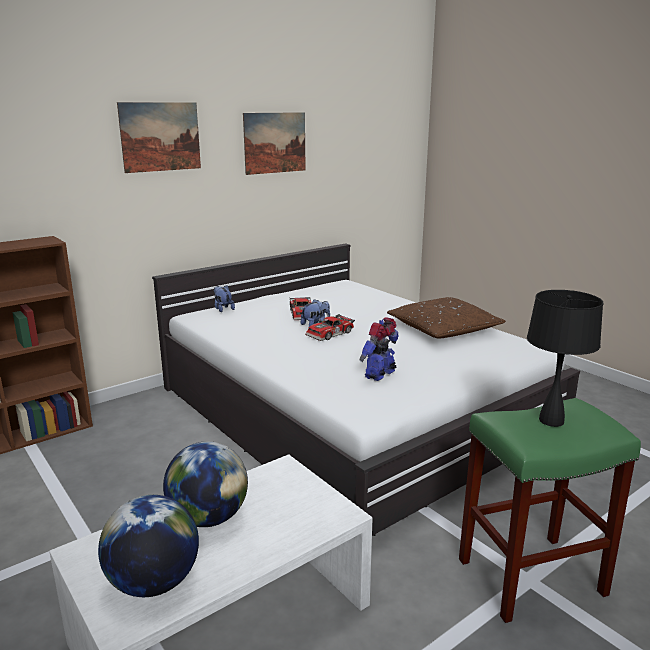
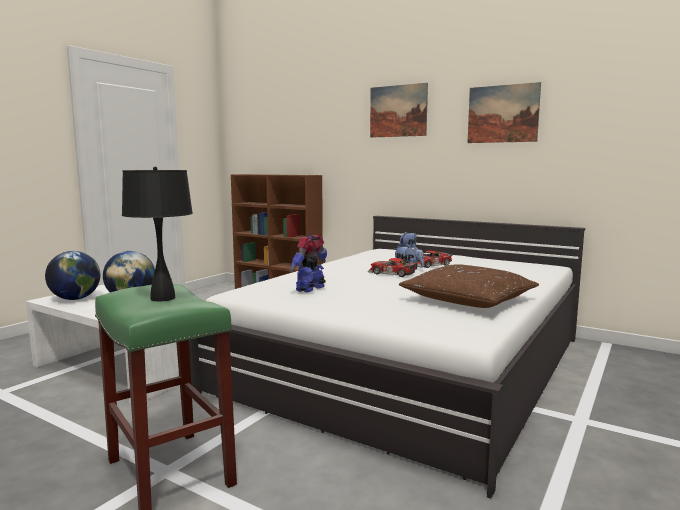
camera: 70 degrees right, 10 degrees down
(381, 374) = (311, 289): toy robot -> toy robot turned 75 degrees counterclockwise

